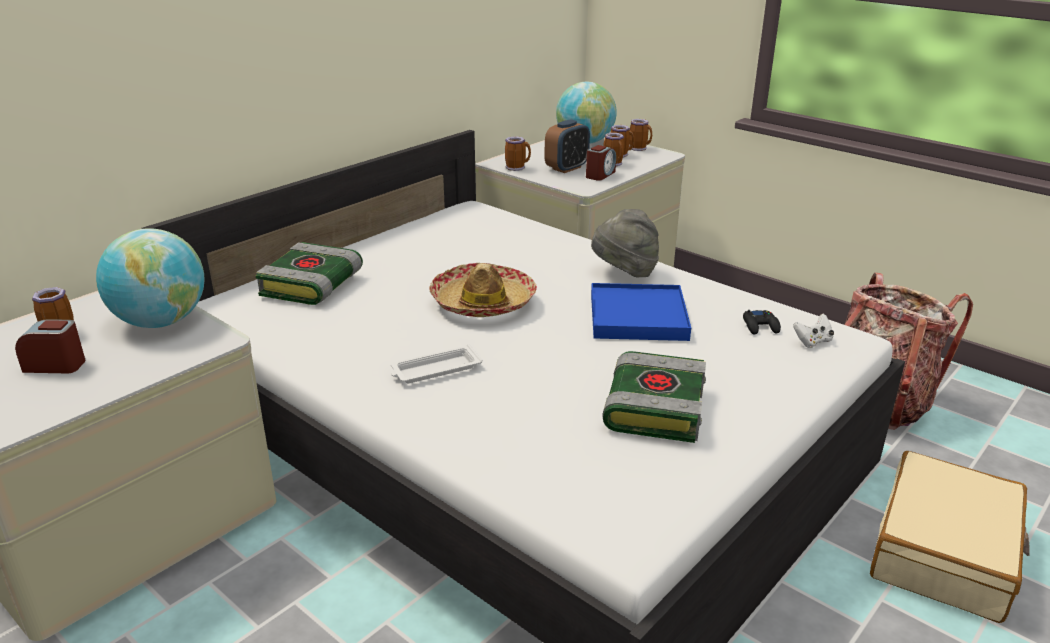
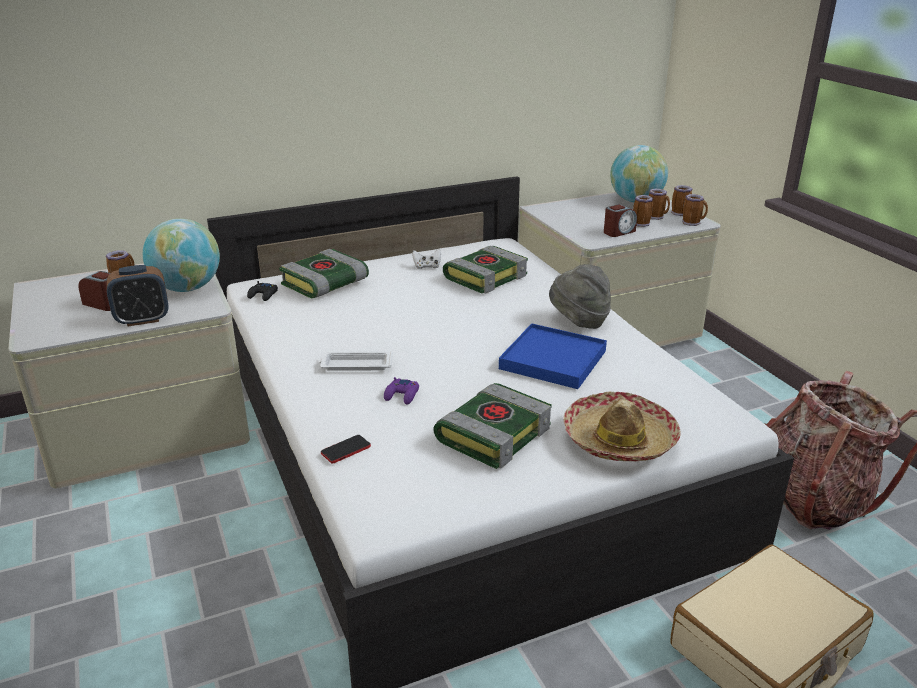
camera: 25 degrees right, 0 degrees up
(483, 302) = (437, 322): hat -> hat (619, 439)
(487, 245) = (485, 277): none -> book
(515, 468) = (345, 450): none -> phone
(517, 168) = (552, 215): mug -> mug (693, 223)
(519, 390) = (402, 395): none -> purple game controller
(566, 168) = (595, 222): alarm clock -> alarm clock (143, 320)
(760, 326) = (655, 392): black game controller -> black game controller (263, 295)
(812, 342) = (691, 415): white game controller -> white game controller (427, 267)

